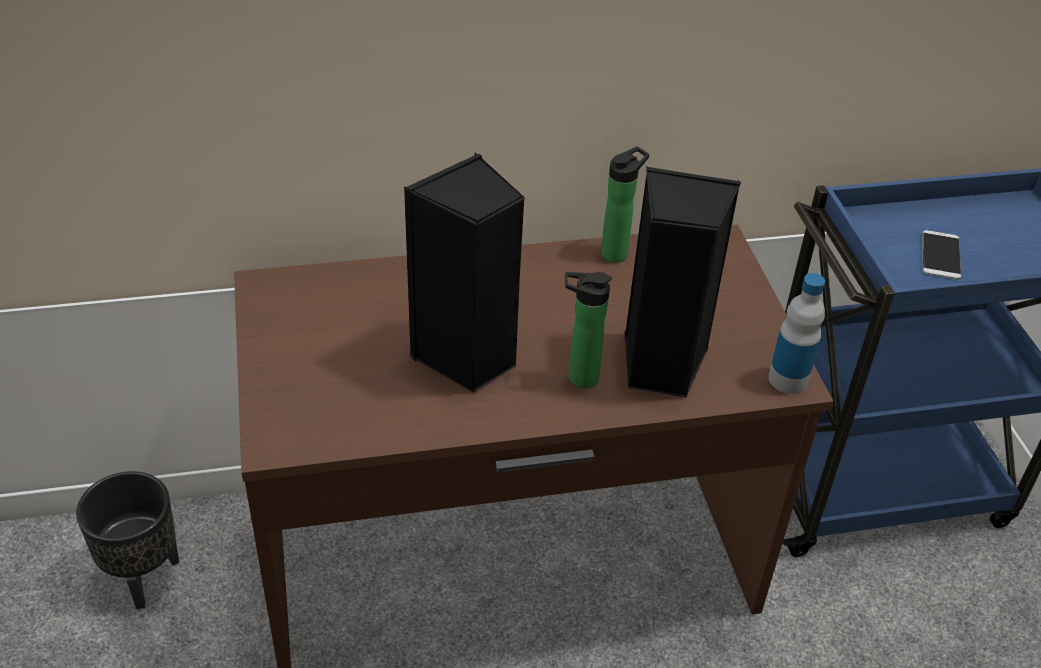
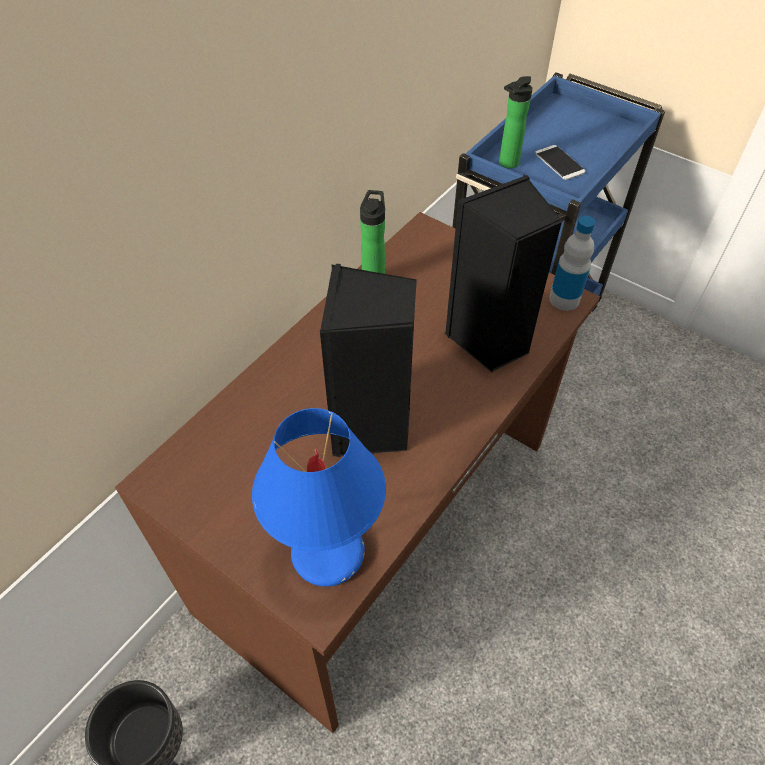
camera: 40 degrees left, 10 degrees up
(324, 417) = (329, 553): none -> blue table lamp
(578, 378) = (455, 387): bottle -> bottle (506, 164)

